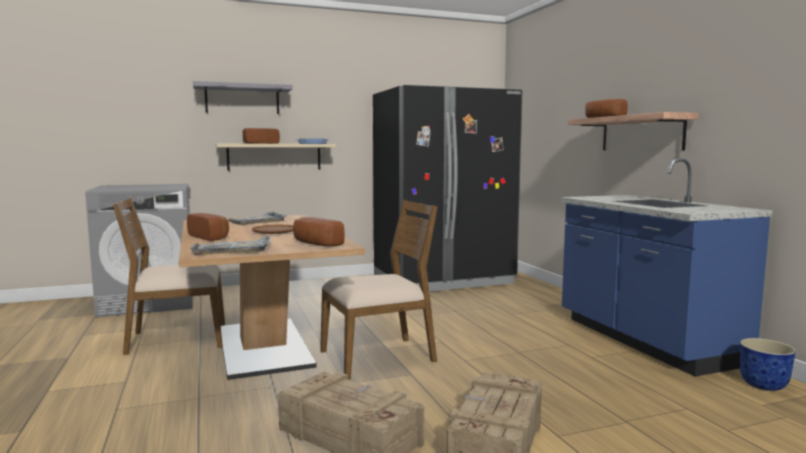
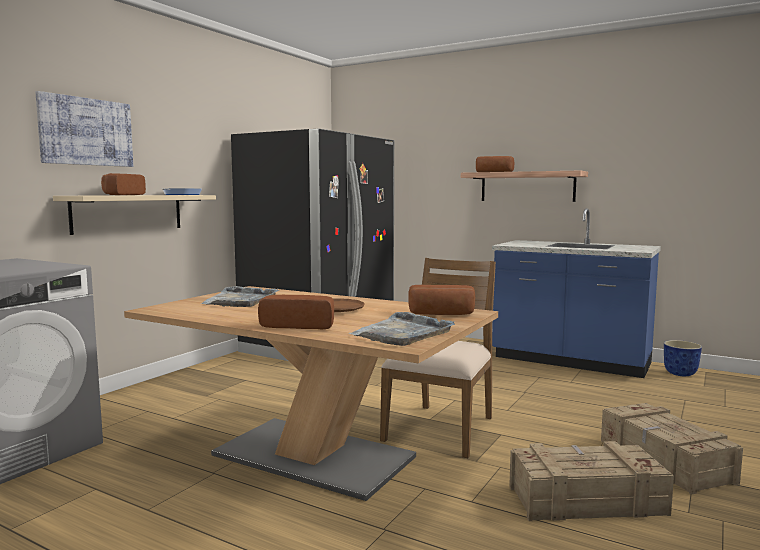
camera: 40 degrees left, 0 degrees up
(176, 339) = (183, 483): brown chair -> none
(242, 99) = (86, 132): grey shelf -> picture

